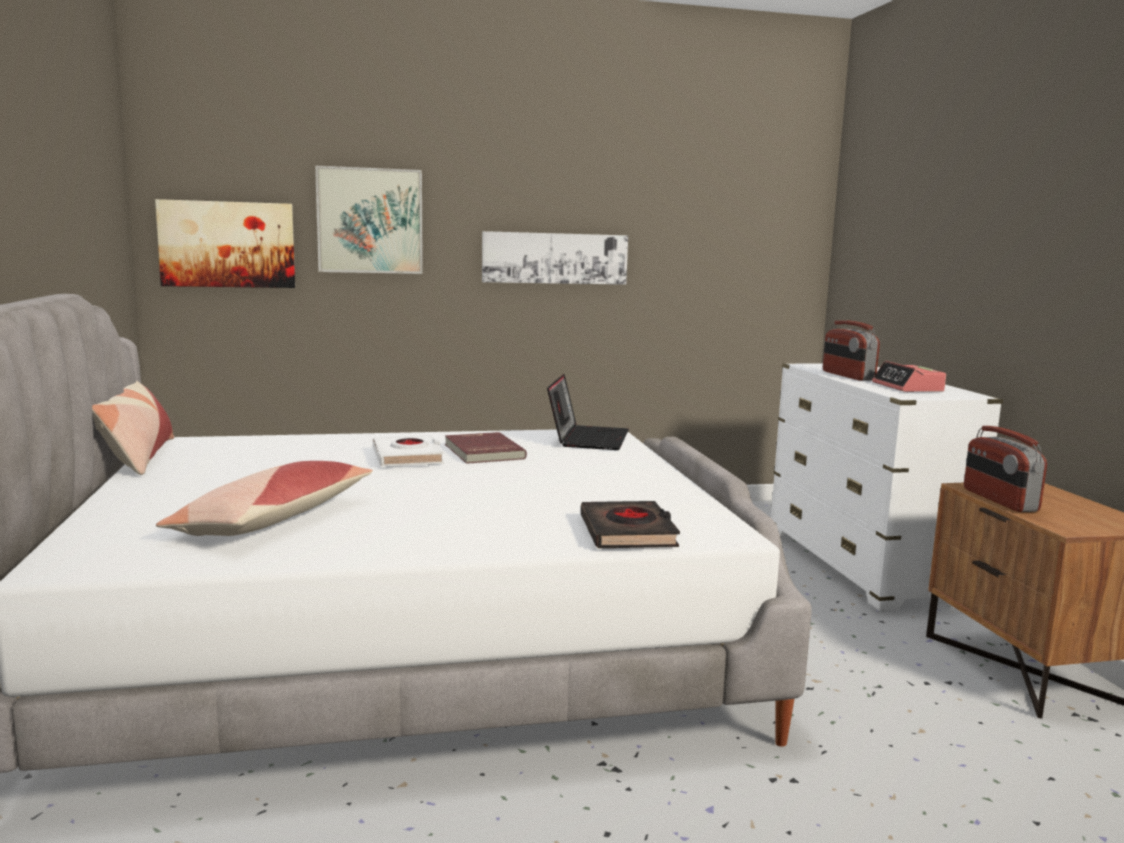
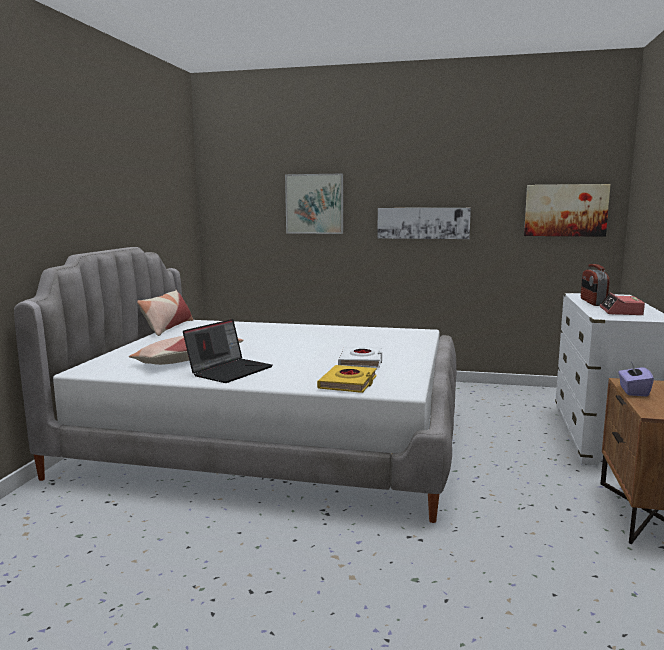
camera: 25 degrees right, 0 degrees up
(227, 244) = (241, 219): picture -> picture (565, 210)
(408, 457) = (290, 337): white book -> white book (361, 361)
(482, 451) = (333, 337): red book -> none
(587, 438) = (405, 334): laptop -> laptop (230, 370)
(628, 533) = (348, 383): black book -> yellow book
(999, 500) = (633, 391): radio -> purple tissue box

